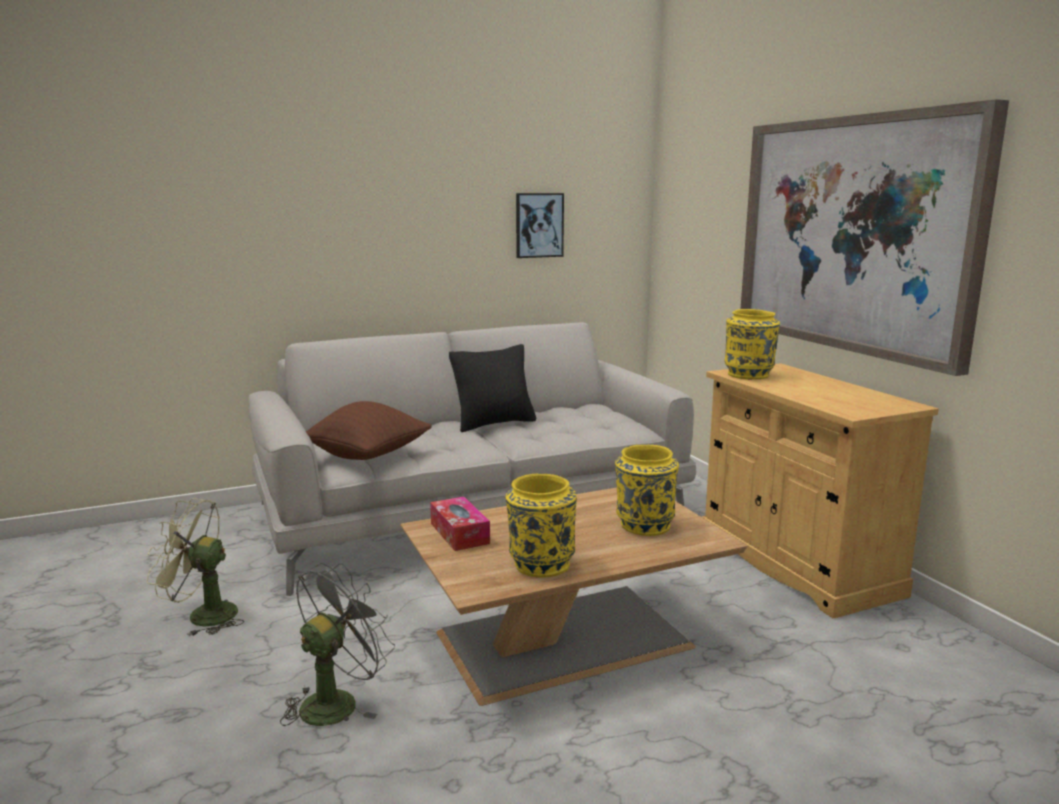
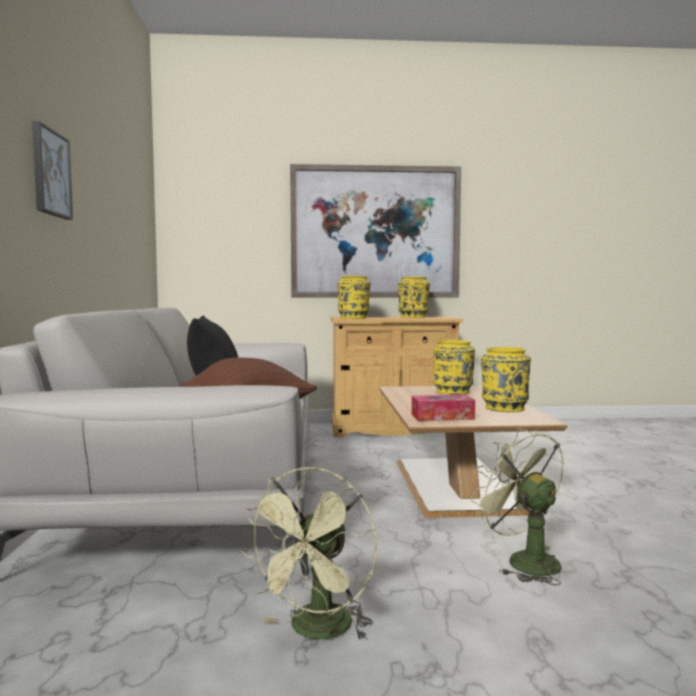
camera: 70 degrees left, 10 degrees down
(337, 701) = (523, 560): grey fan -> green fan
(539, 225) = (122, 218): picture -> picture (50, 173)
(843, 395) = (413, 317): none -> yellow vase

